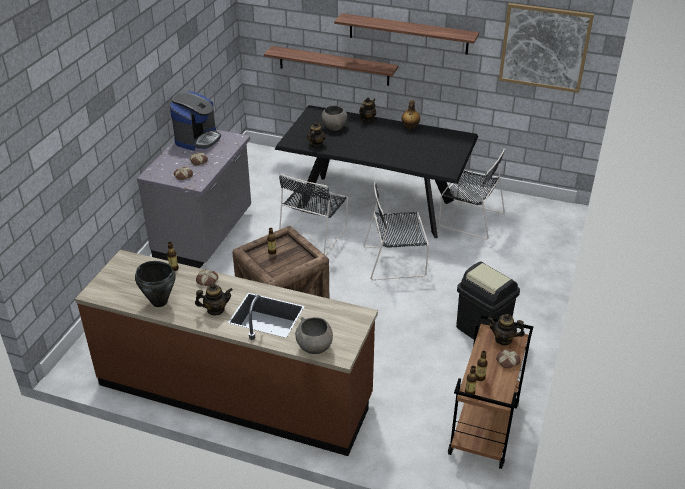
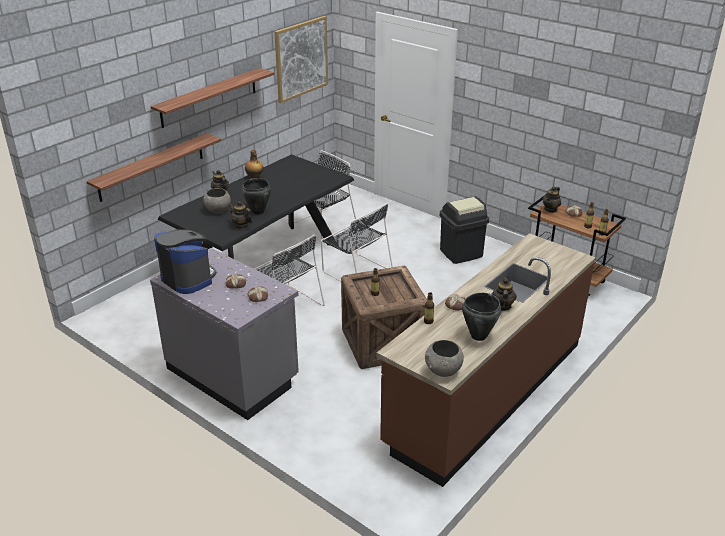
camera: 70 degrees left, 5 degrees down
(314, 347) = (567, 267): grey bowl -> grey bowl (443, 371)
(345, 146) = (258, 212): none -> black cooking pot
(396, 261) = (356, 270): black chair -> black chair turned 60 degrees counterclockwise

